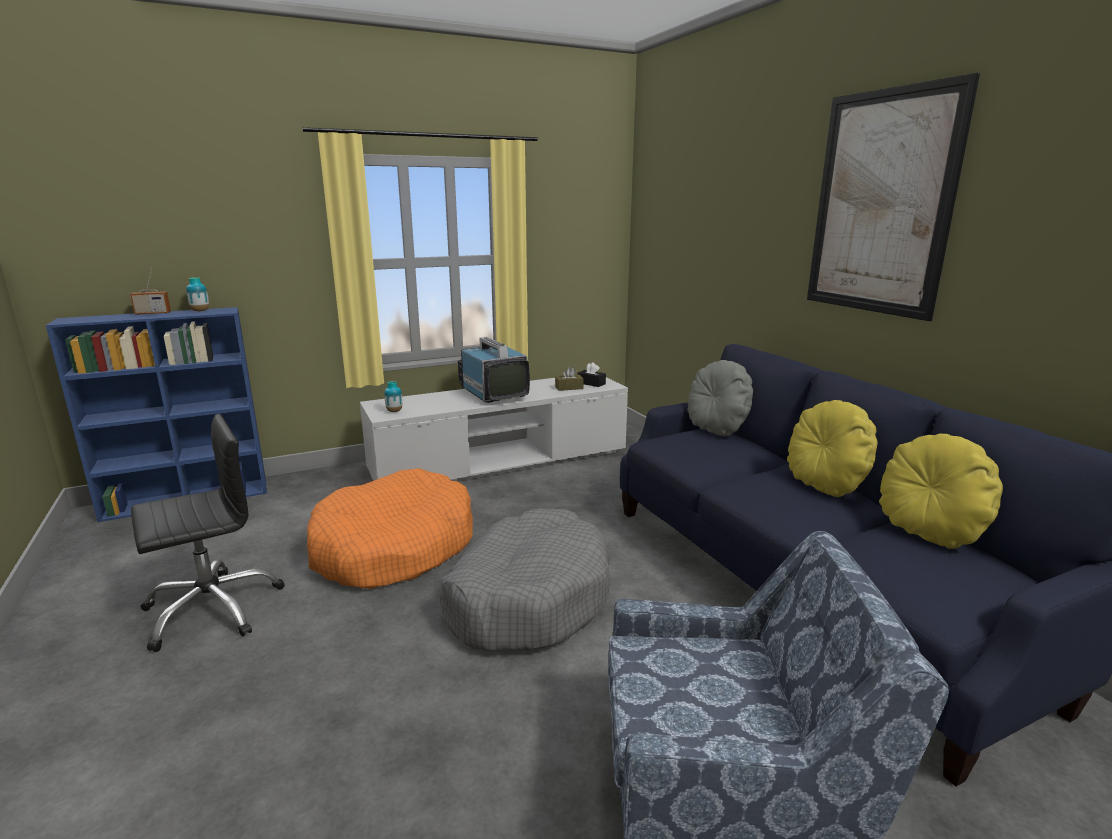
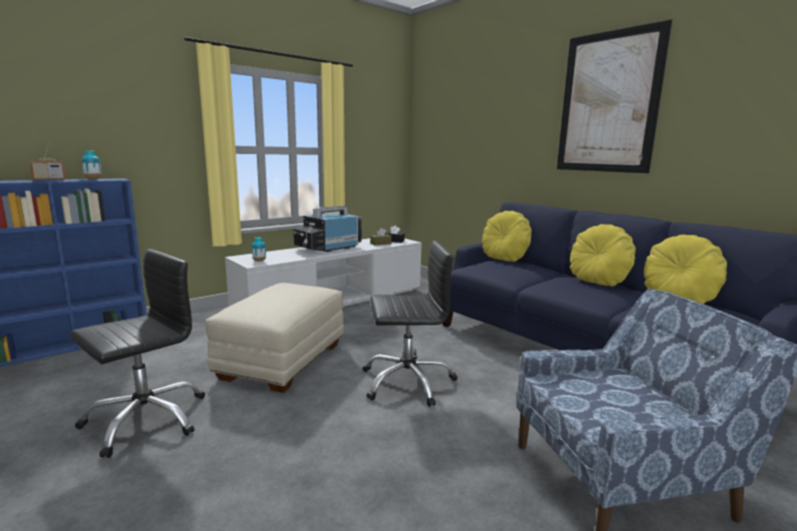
camera: 15 degrees left, 5 degrees down
(394, 547) = (283, 361): orange dog bed -> beige ottoman
(493, 393) = (328, 248): television -> television turned 90 degrees counterclockwise
(527, 597) = (407, 381): grey dog bed -> black office chair
(716, 430) = (504, 259): grey pillow -> yellow pillow

